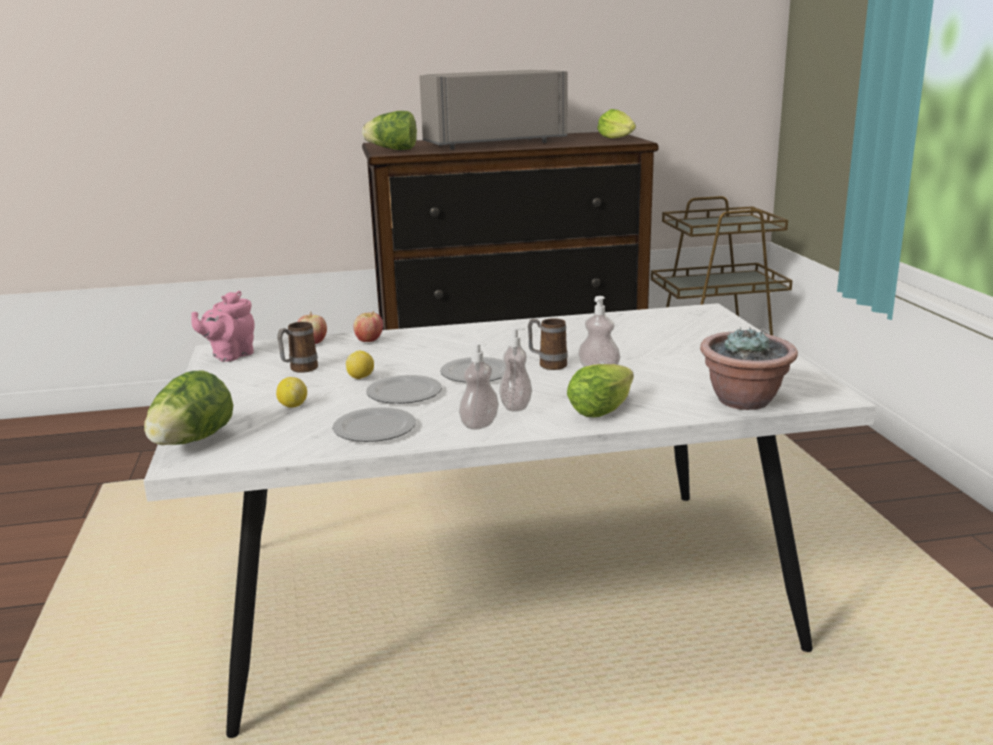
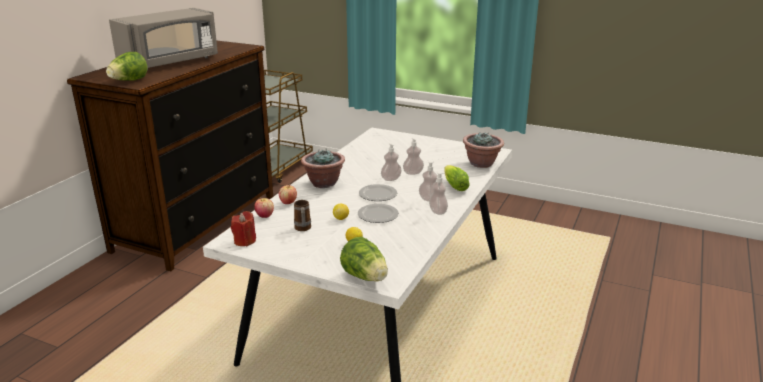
camera: 55 degrees left, 5 degrees up
(230, 355) = (245, 241): pink teapot -> red candle
(375, 429) = (412, 232): plate -> none
(460, 338) = (323, 183): none -> potted plant
(493, 143) = (171, 62): grey microwave -> grey microwave turned 150 degrees counterclockwise
(547, 365) = (391, 179): mug -> soap dispenser
(617, 138) = (230, 45): lettuce -> none

